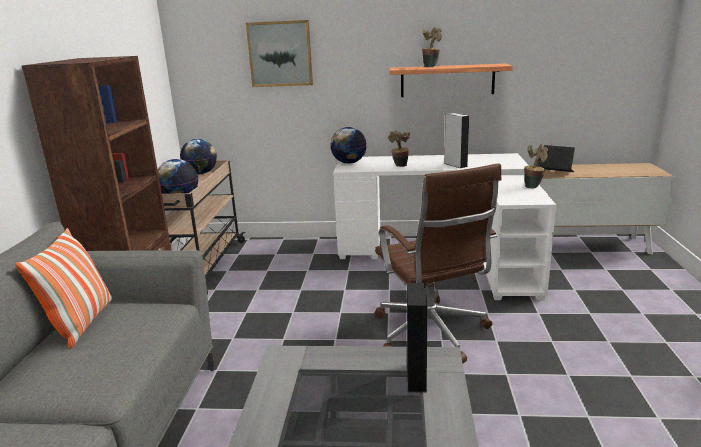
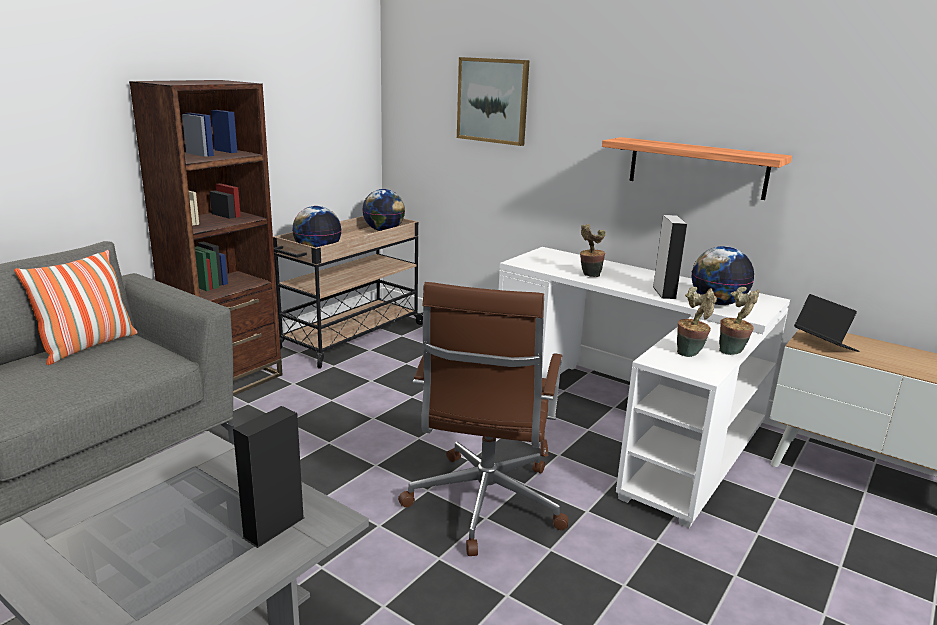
camera: 30 degrees right, 0 degrees up
(349, 163) = (538, 256): globe -> globe (717, 303)
(431, 66) = (671, 143): potted plant -> potted plant (691, 353)

